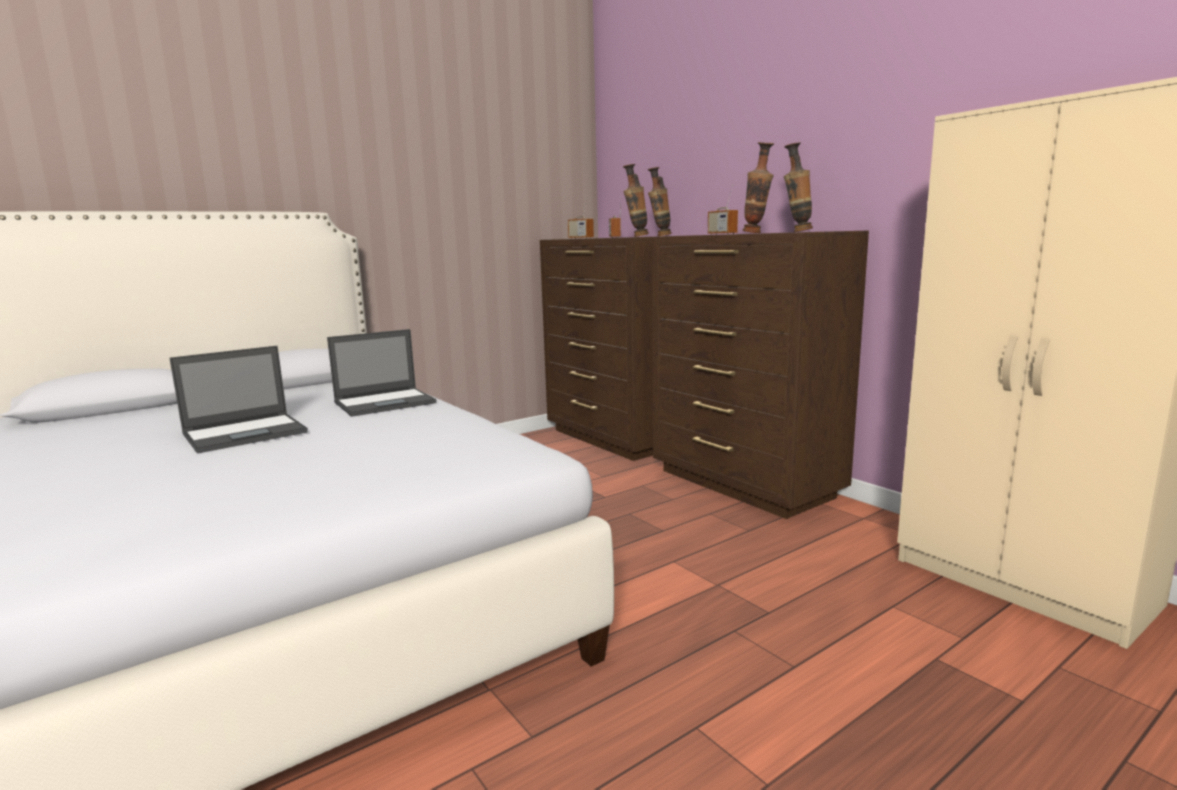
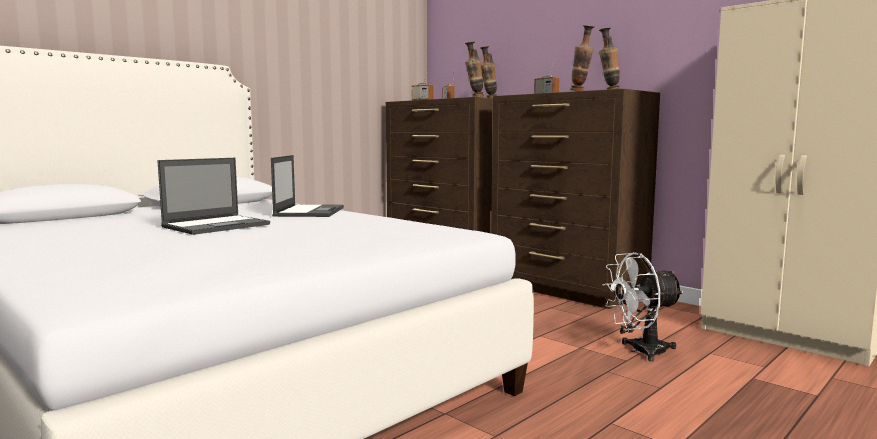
camera: 10 degrees left, 5 degrees down
(386, 402) = (309, 211): laptop -> laptop turned 45 degrees counterclockwise
(795, 597) = (640, 351): none -> white fan

